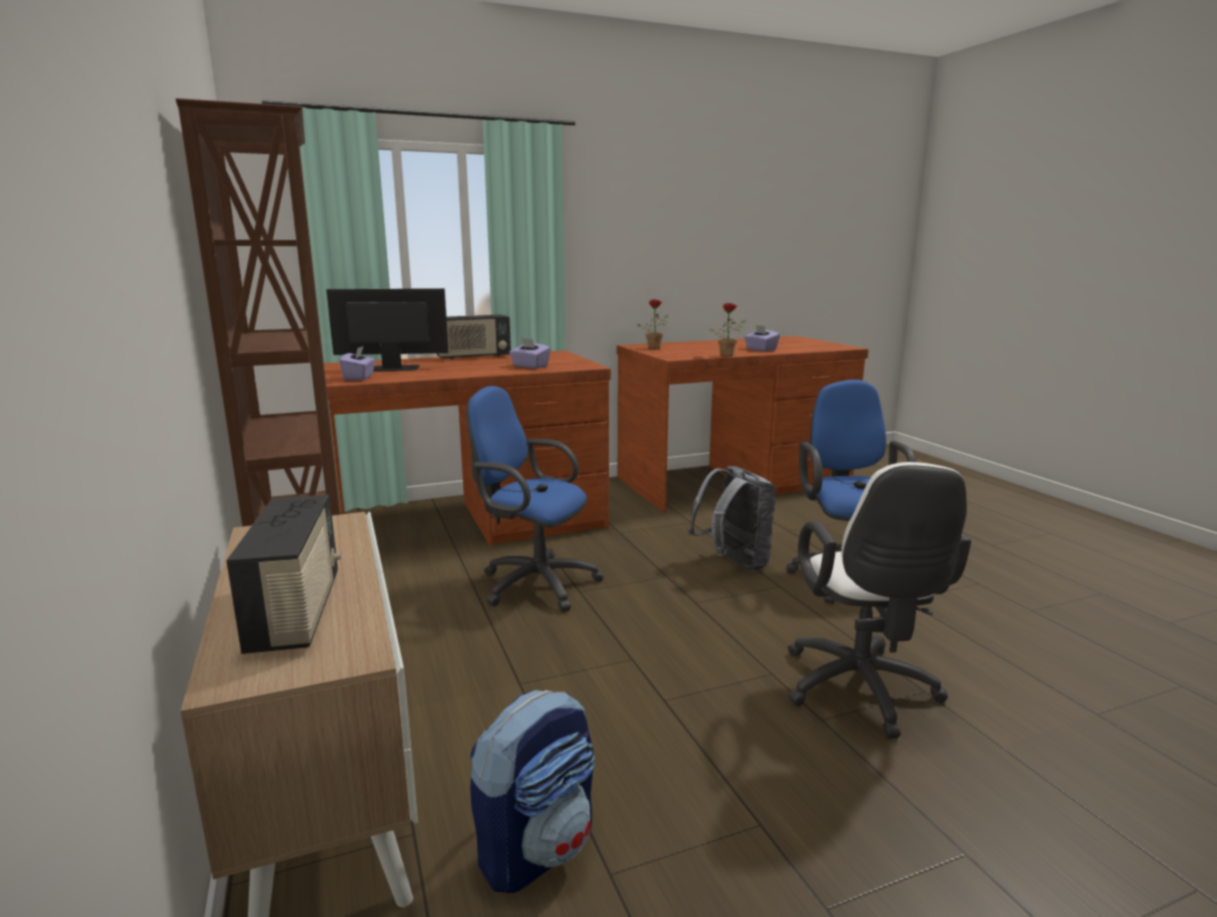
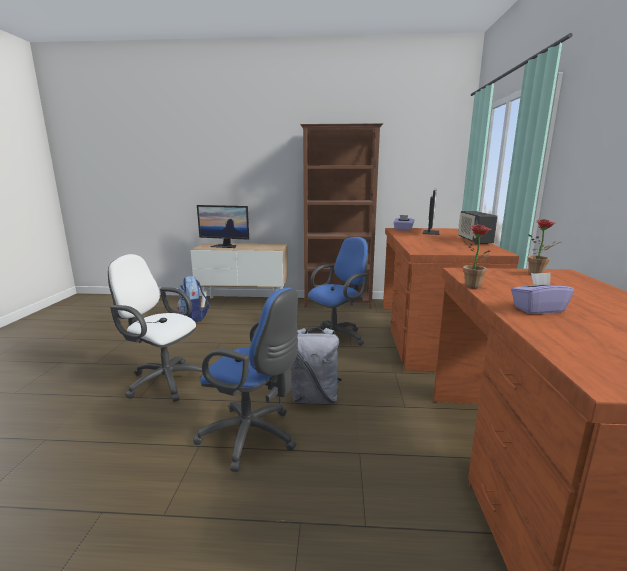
camera: 115 degrees right, 0 degrees up
(298, 612) = (225, 246): radio -> monitor
(530, 366) = (426, 244): purple tissue box -> none

